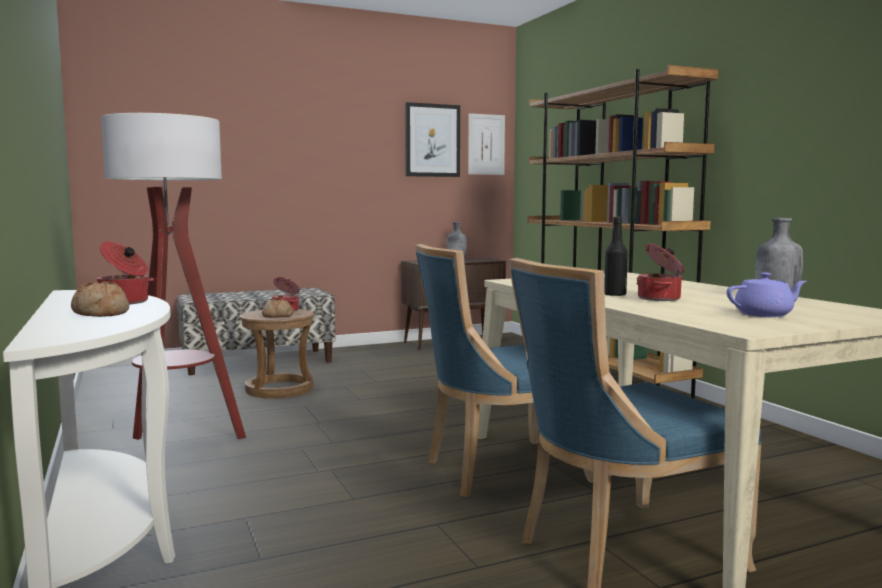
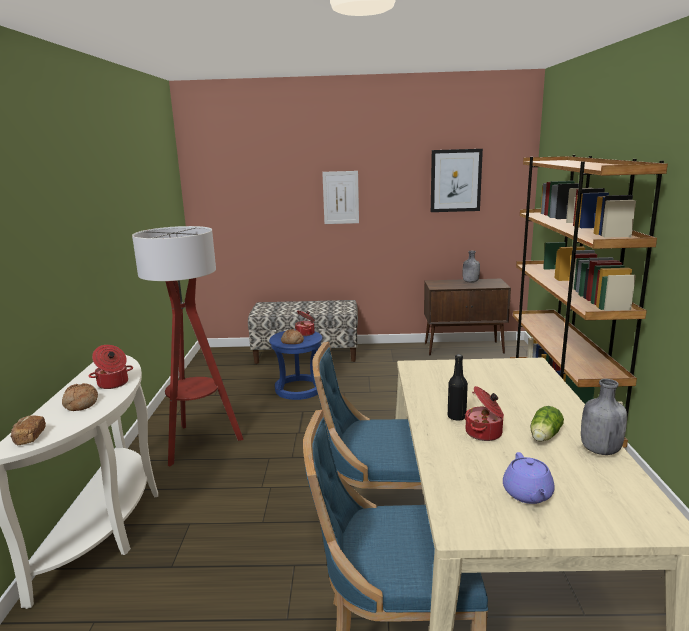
camera: 25 degrees right, 10 degrees up
(64, 333) = (29, 438): none -> bread
(279, 389) = (298, 389): brown stool -> blue stool
(486, 144) = (507, 181): picture -> picture (341, 197)
(716, 296) = (544, 437): none -> lettuce
(764, 314) = (527, 494): purple teapot -> purple teapot turned 75 degrees clockwise

